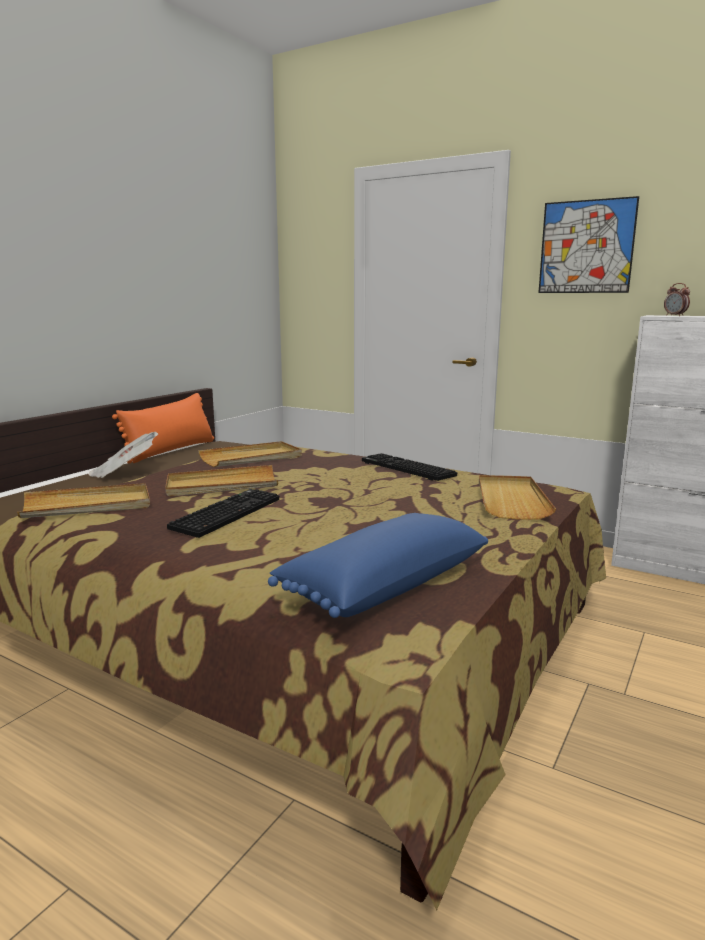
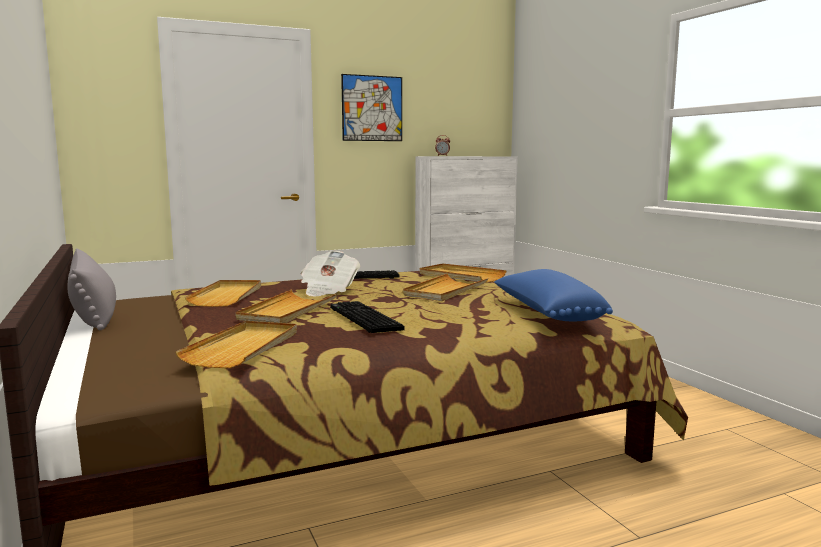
camera: 55 degrees left, 5 degrees down
(124, 473) = (140, 333): newspaper -> newspaper (328, 290)
(171, 451) = (94, 315): orange pillow -> grey pillow
(410, 512) = (445, 291): none -> beige tray

